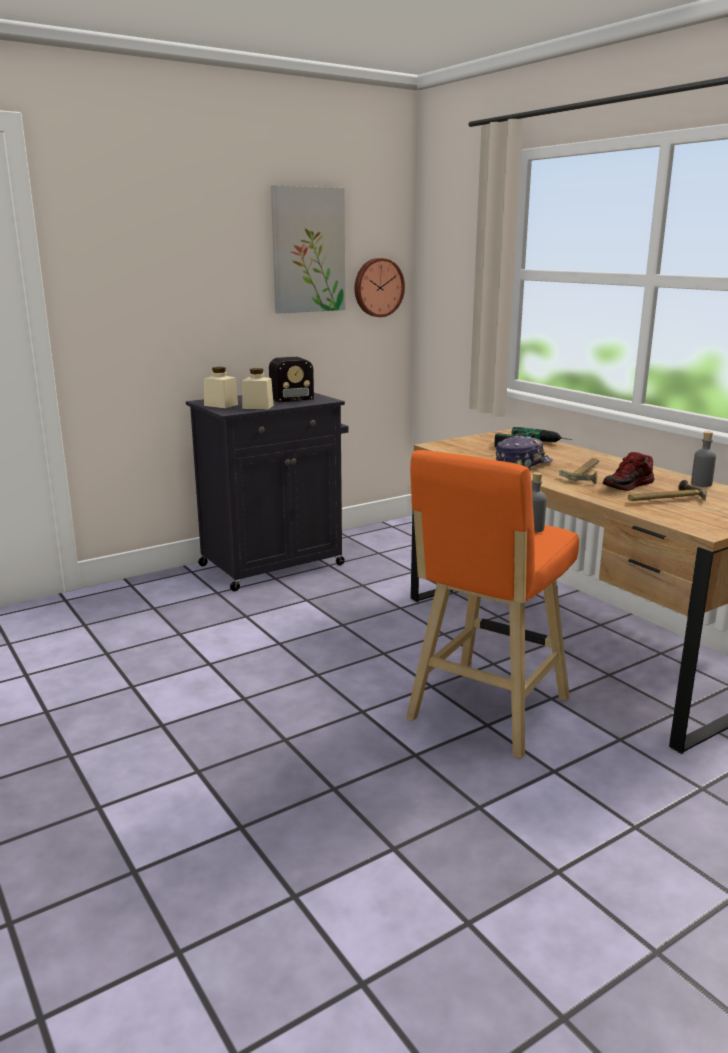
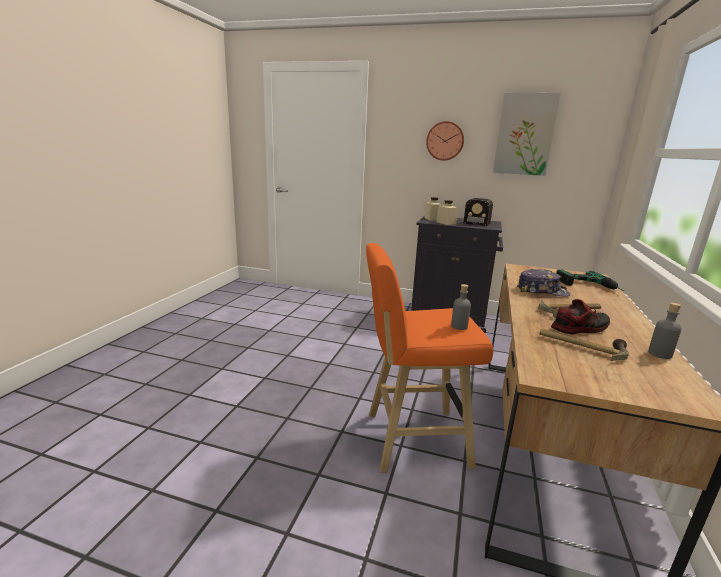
camera: 50 degrees right, 0 degrees up
(377, 287) = (579, 163): wall clock -> wall clock (445, 141)
(628, 486) = (579, 328): shoe -> shoe turned 150 degrees clockwise

